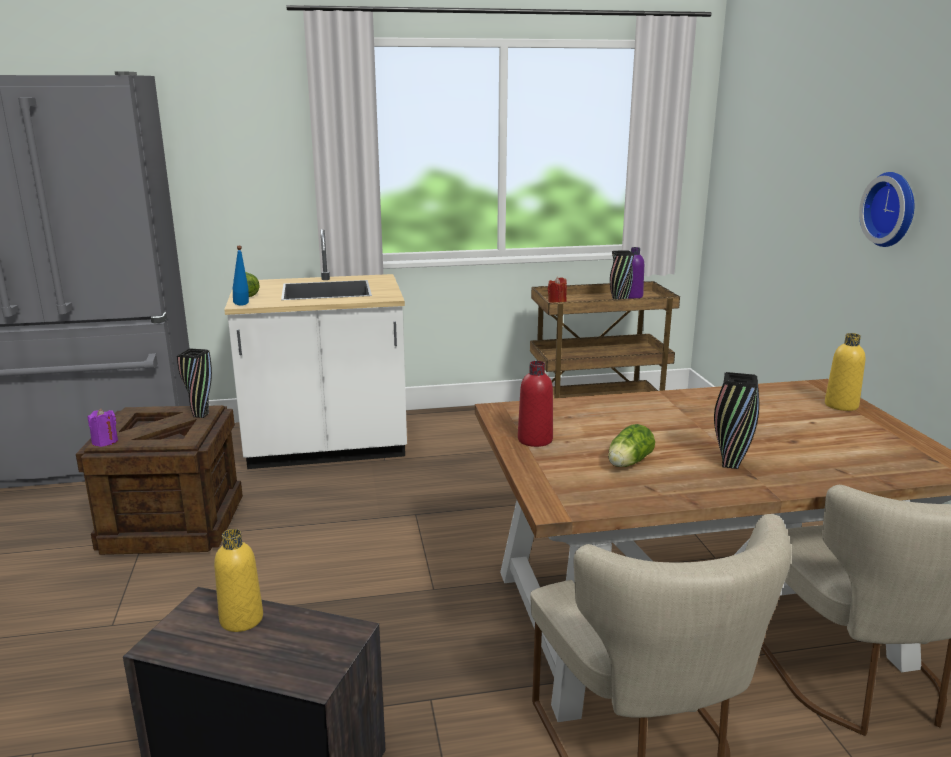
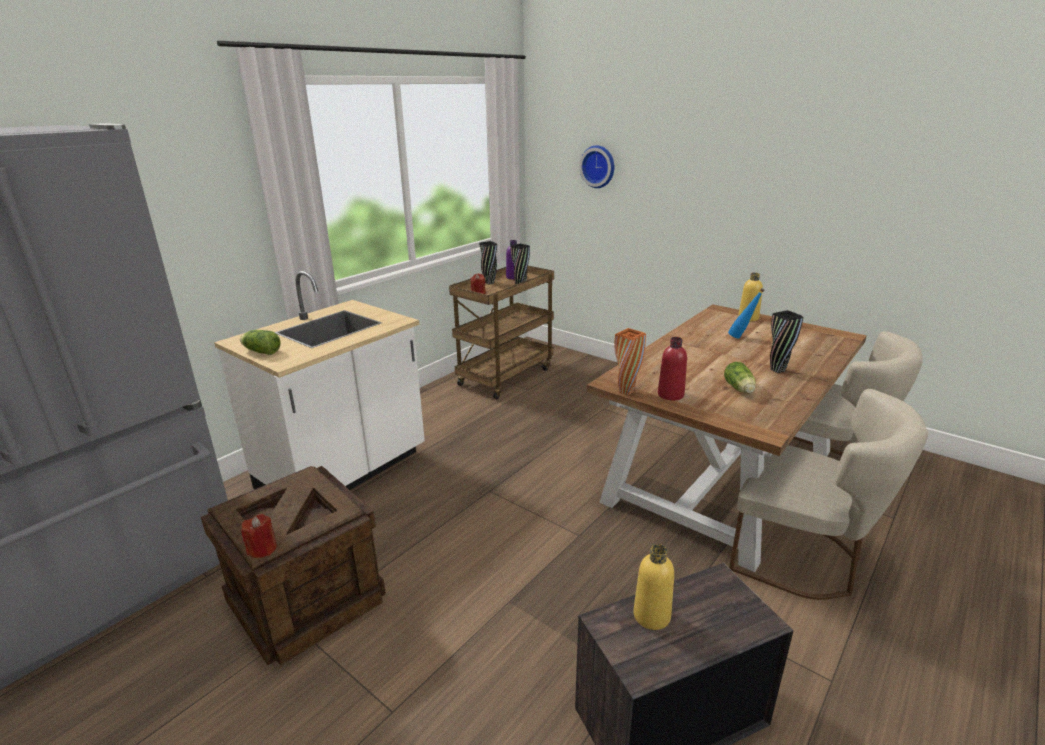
camera: 40 degrees left, 5 degrees up
(105, 441) = (262, 549): purple candle -> red candle
(201, 415) = (311, 483): black vase -> black vase (489, 283)
(242, 306) = (289, 363): blue bottle -> blue bottle (741, 338)
(496, 422) = (626, 392): none -> orange vase
(892, 209) = (723, 192): wall clock -> wall clock (598, 166)

